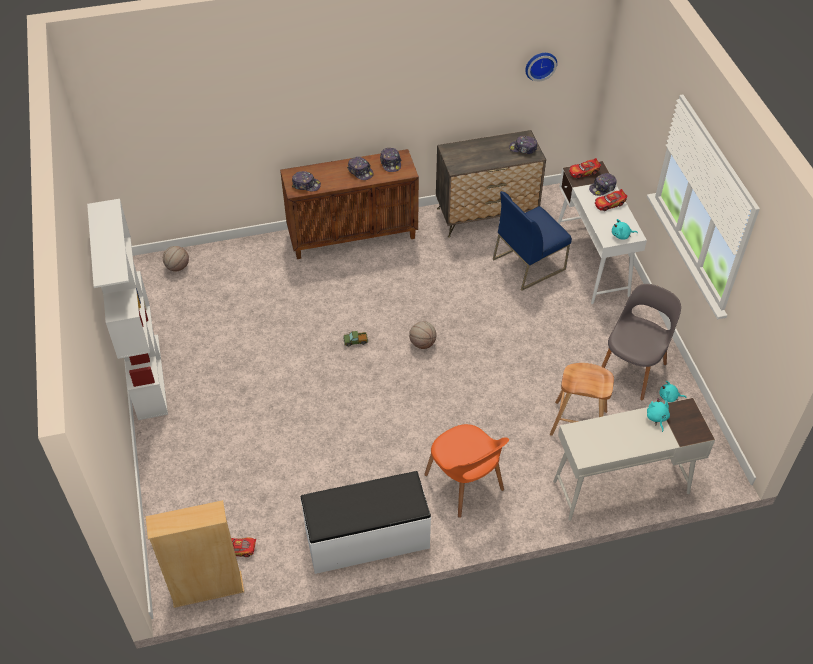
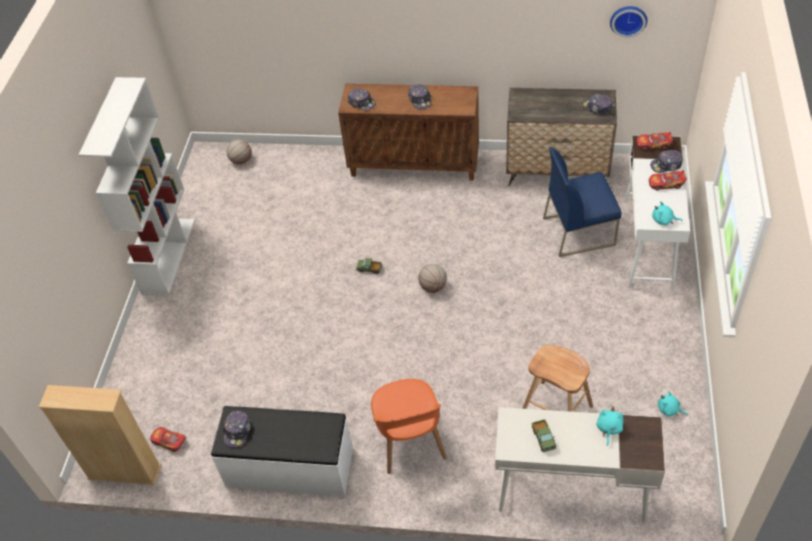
camera: 25 degrees right, 0 degrees up
(390, 163) = (454, 97): cap -> cap (237, 431)
(608, 440) = (543, 438): none -> toy truck
(632, 369) = (641, 369): grey chair -> none

